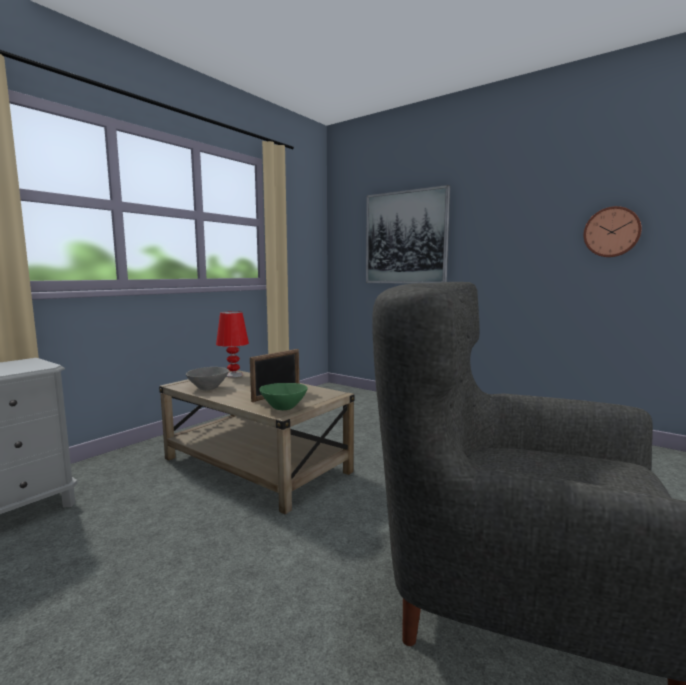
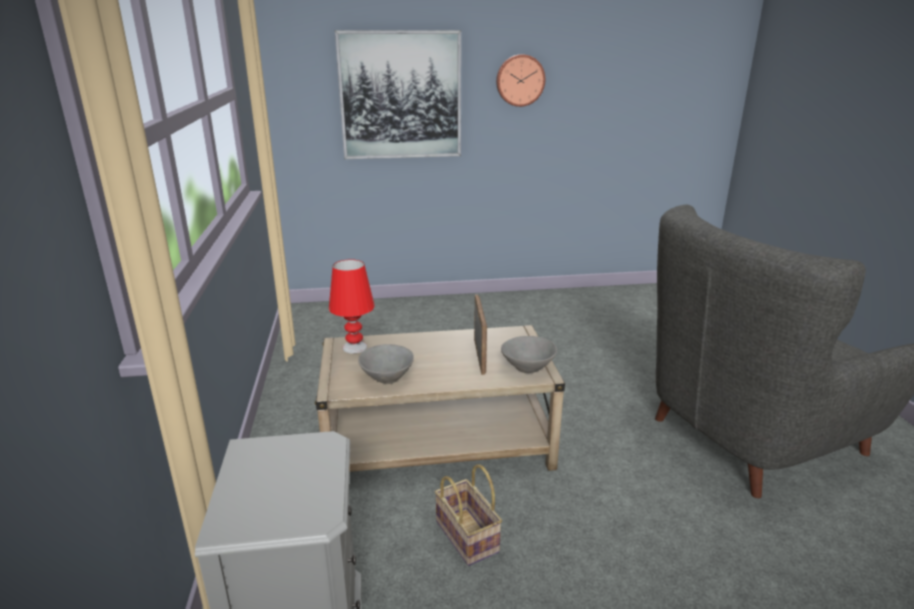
camera: 45 degrees left, 15 degrees up
(165, 515) = (469, 537): none -> basket
(283, 407) = (527, 367): green bowl -> grey bowl
(612, 232) = (625, 98): wall clock -> wall clock (520, 80)

